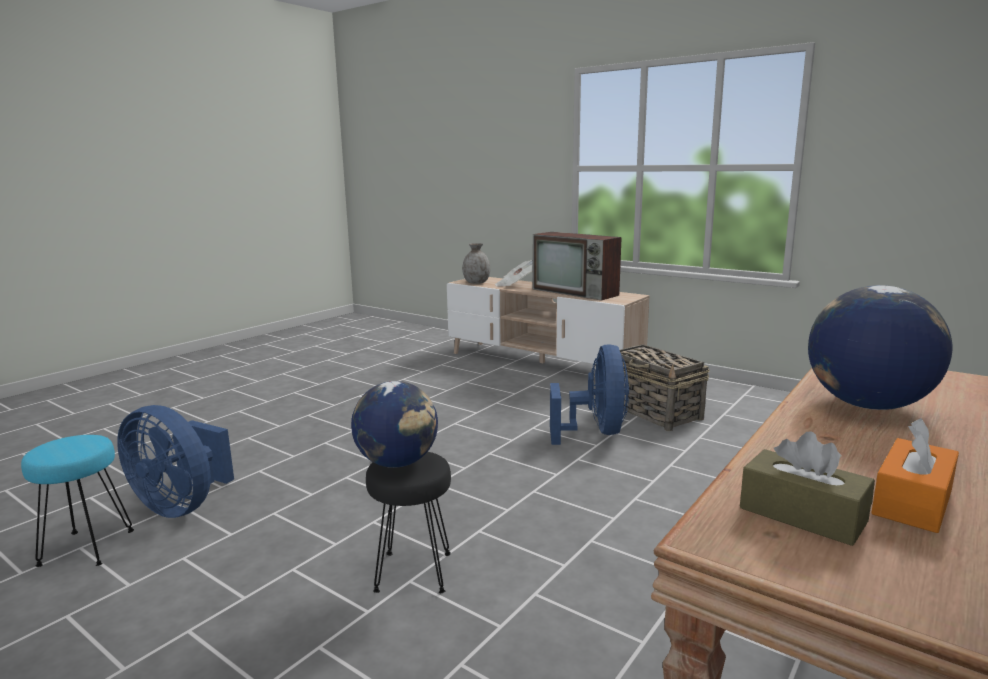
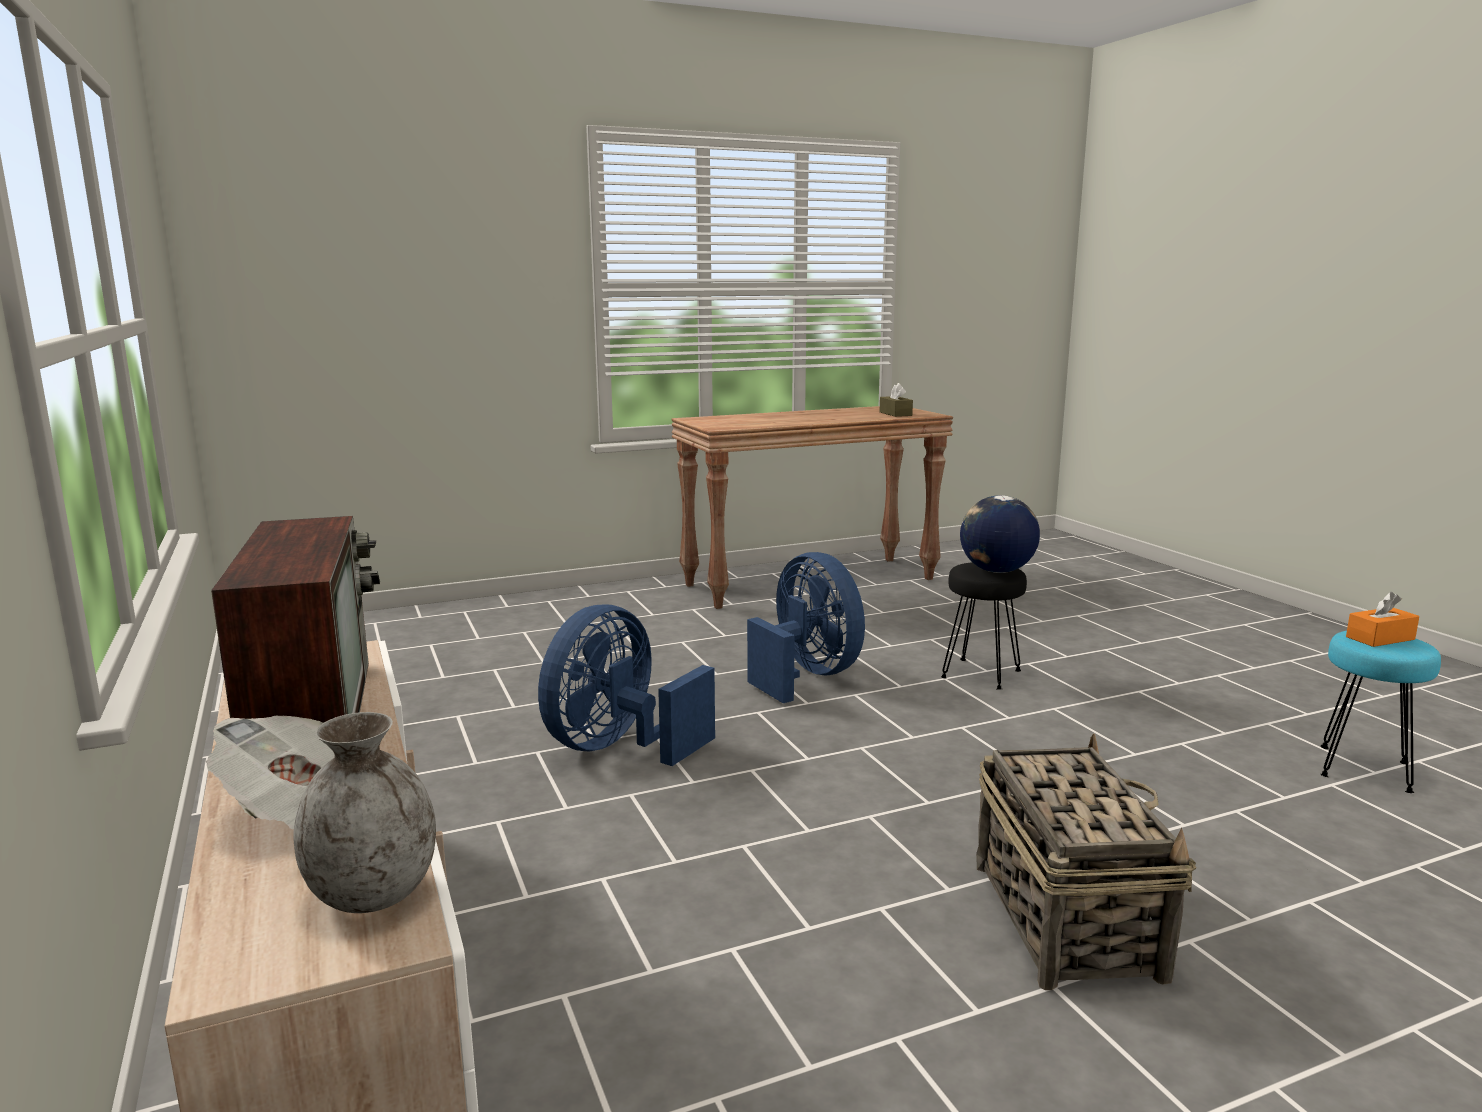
camera: 150 degrees left, 0 degrees up
(181, 505) = (1280, 795): blue fan -> blue fan (807, 676)
(654, 412) = (474, 754): basket -> basket (1065, 917)
(867, 405) = (781, 420): globe -> none
(912, 502) = (854, 412): orange tissue box -> orange tissue box (1380, 638)

